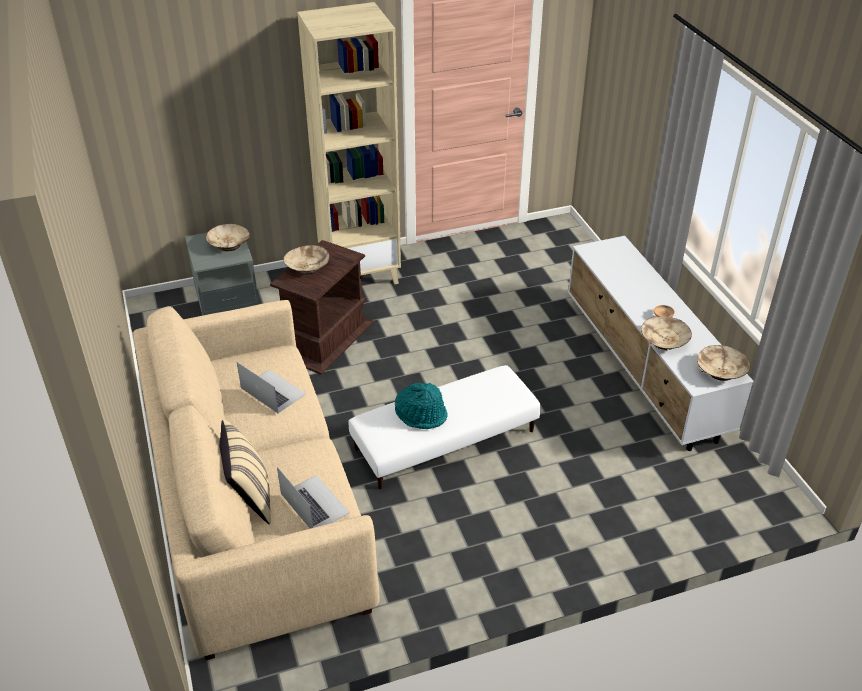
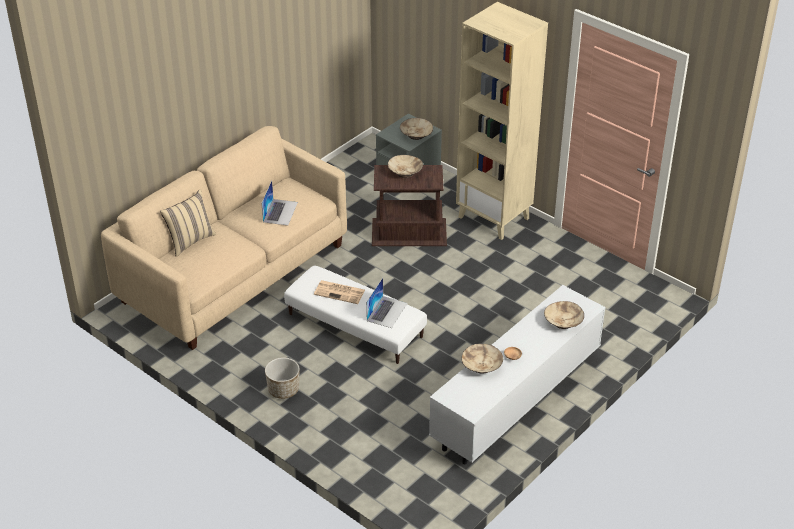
camera: 60 degrees right, 0 degrees up
(314, 503) = (202, 265): laptop -> laptop (387, 311)
(421, 414) = (340, 292): turquoise hat -> newspaper
(511, 546) = (283, 390): none -> planter
(721, 371) = (470, 404): beige bowl -> beige bowl (563, 321)

